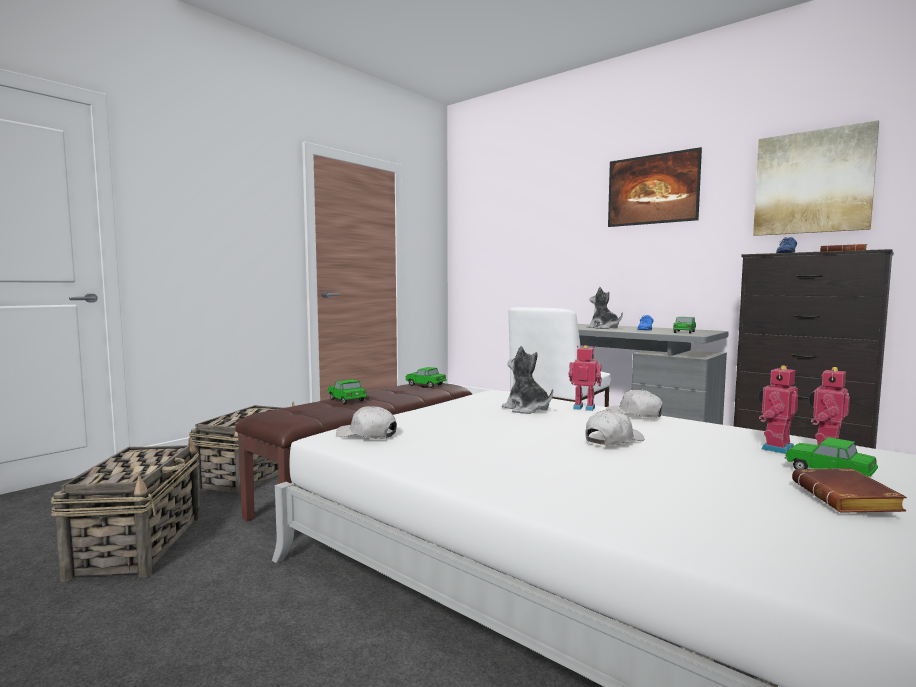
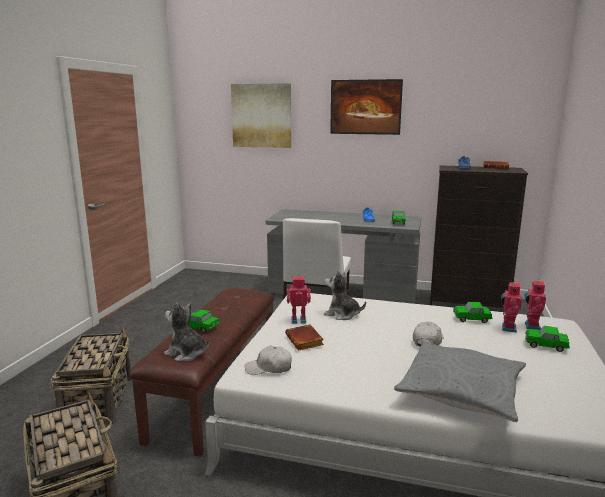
camera: 25 degrees left, 10 degrees up
(425, 385) = (237, 295): toy car -> toy car (471, 319)
(584, 407) = (375, 305): toy robot -> toy robot (298, 320)
(599, 492) = (461, 391): none -> grey pillow
(603, 328) = (337, 219): plush toy -> plush toy (186, 353)
(634, 415) = (412, 309): white cap -> none
(812, 182) = (476, 115): picture -> picture (261, 116)
(849, 499) = (571, 368): brown book -> brown book (305, 341)

